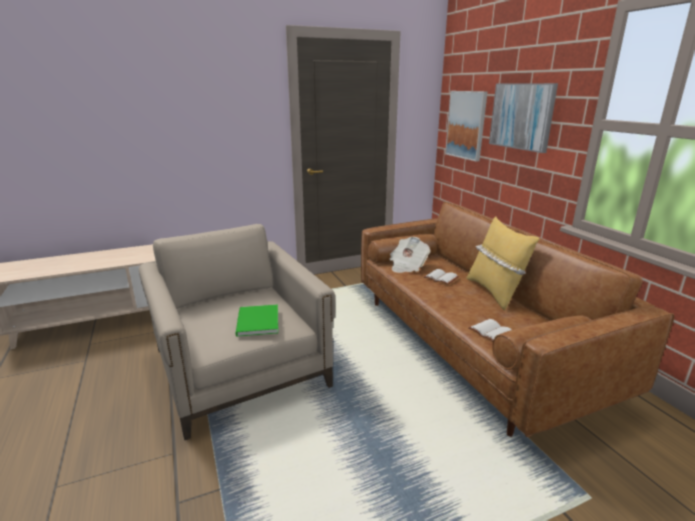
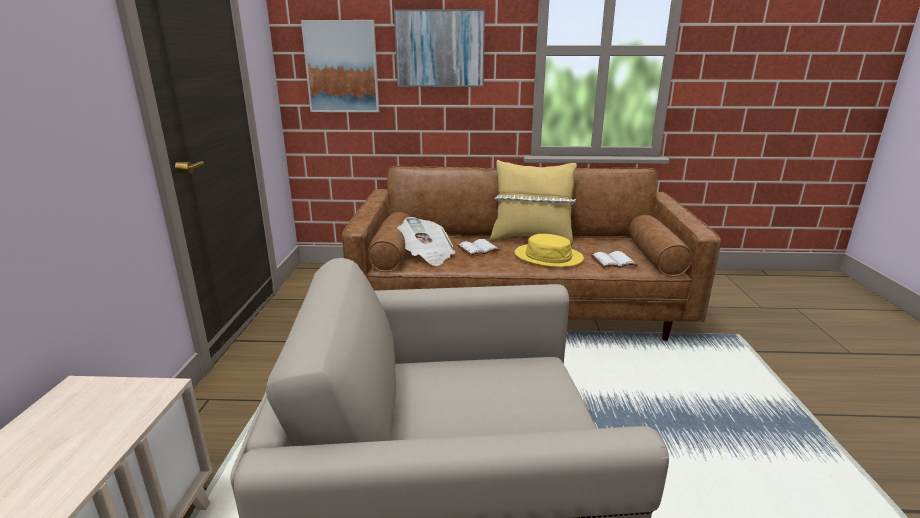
camera: 65 degrees left, 0 degrees up
(256, 322) = (522, 392): green book -> none
(461, 303) = (548, 257): none -> yellow hat

